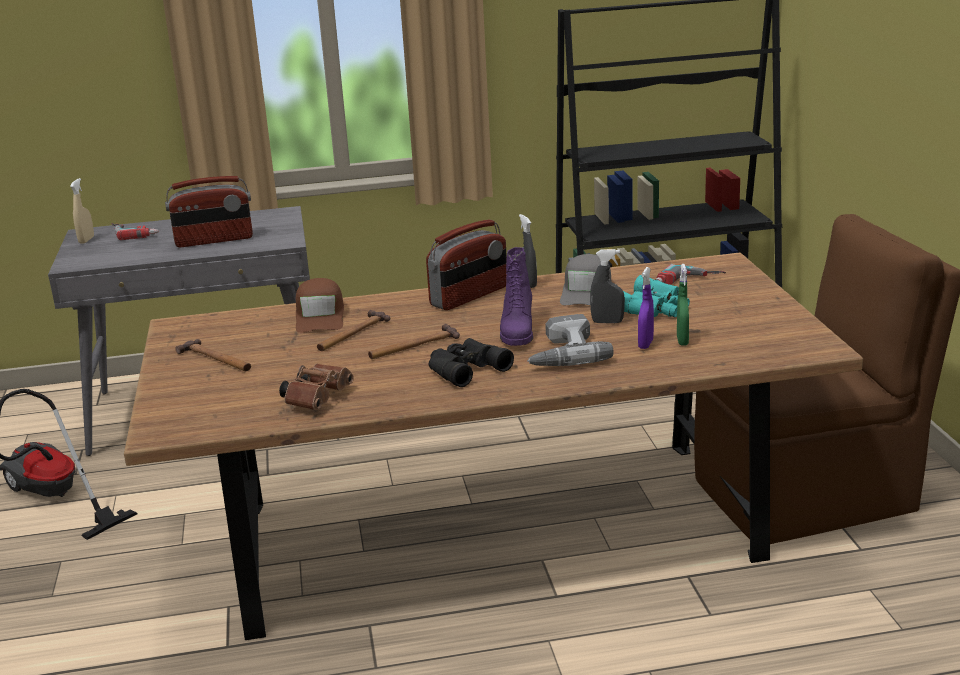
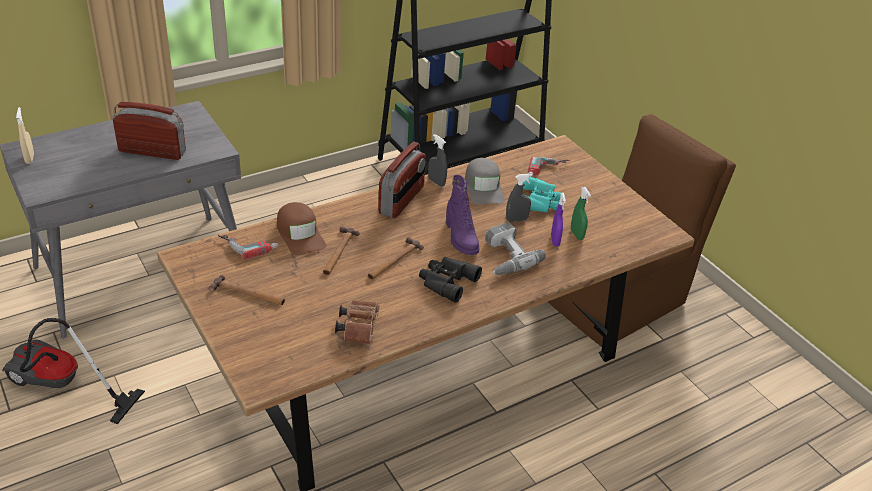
camera: 25 degrees left, 15 degrees up
(135, 232) = (70, 145): power drill -> power drill (249, 244)
(214, 240) = (152, 151): radio -> radio turned 135 degrees counterclockwise

